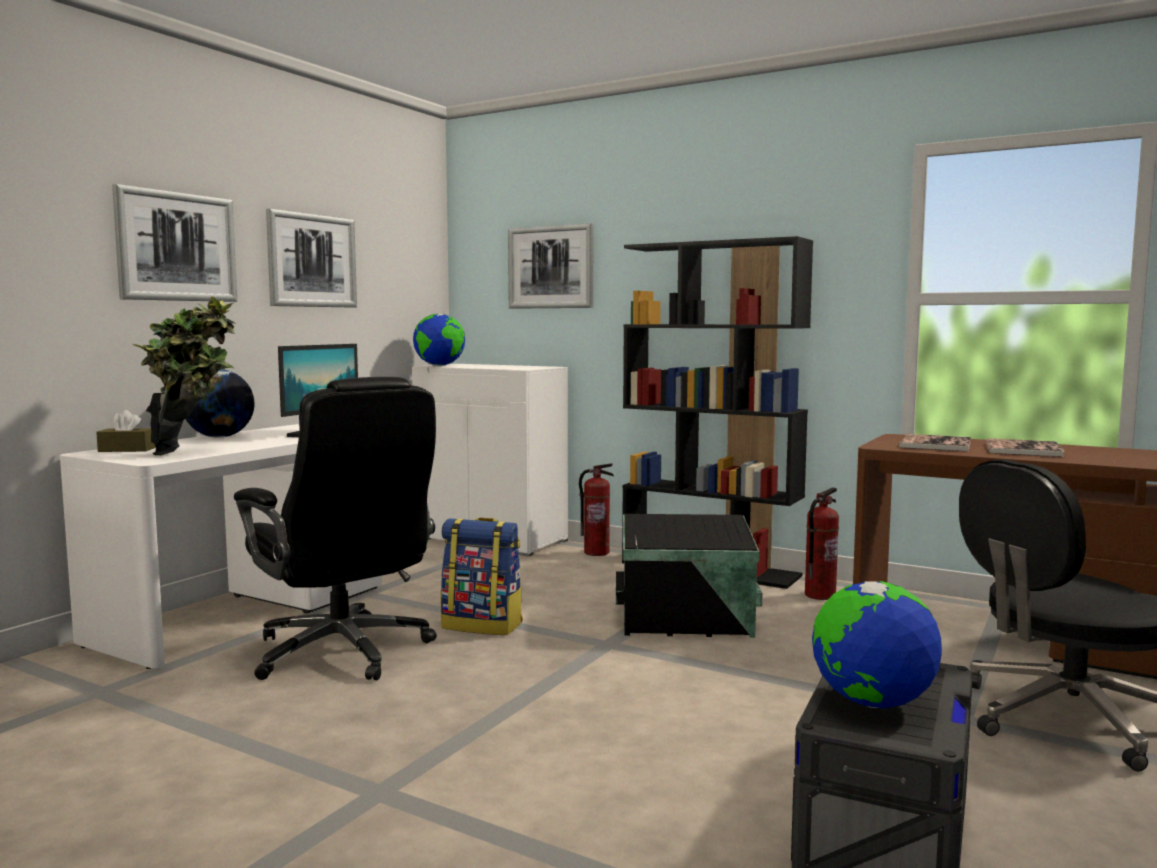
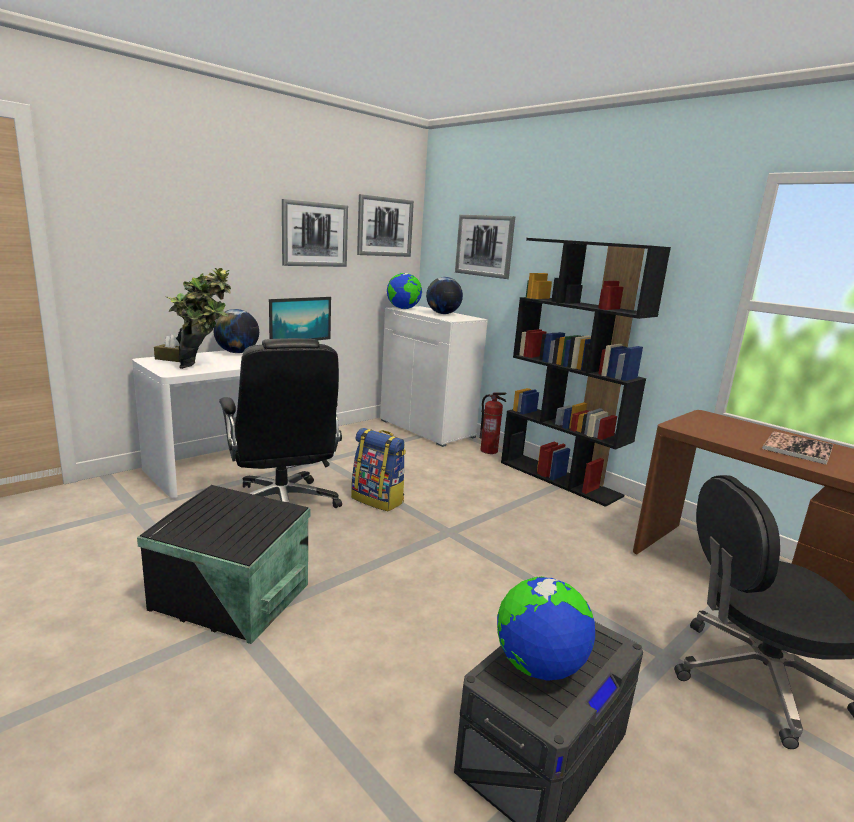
camera: 15 degrees right, 10 degrees up
(177, 247) = (215, 226): picture -> picture (385, 227)
(501, 366) = (443, 314): none -> globe
(687, 619) = (516, 520): black storage box -> black storage box (231, 598)
(819, 595) = (626, 517): fire extinguisher -> none
(935, 445) = (725, 430): book -> none

